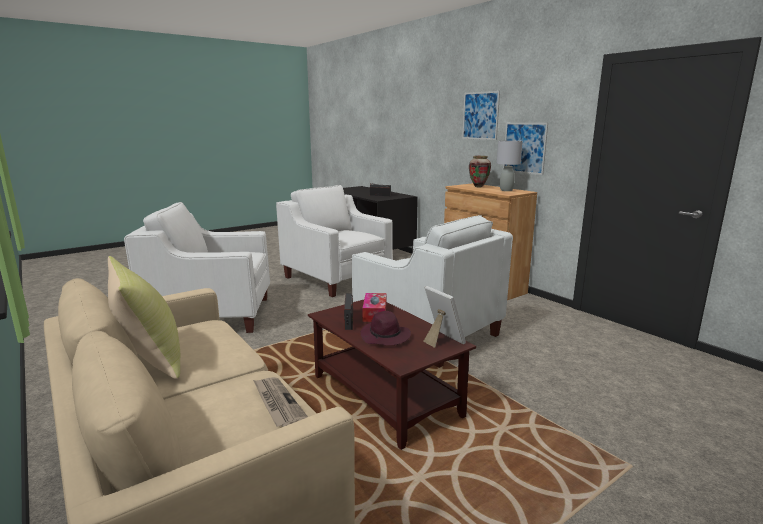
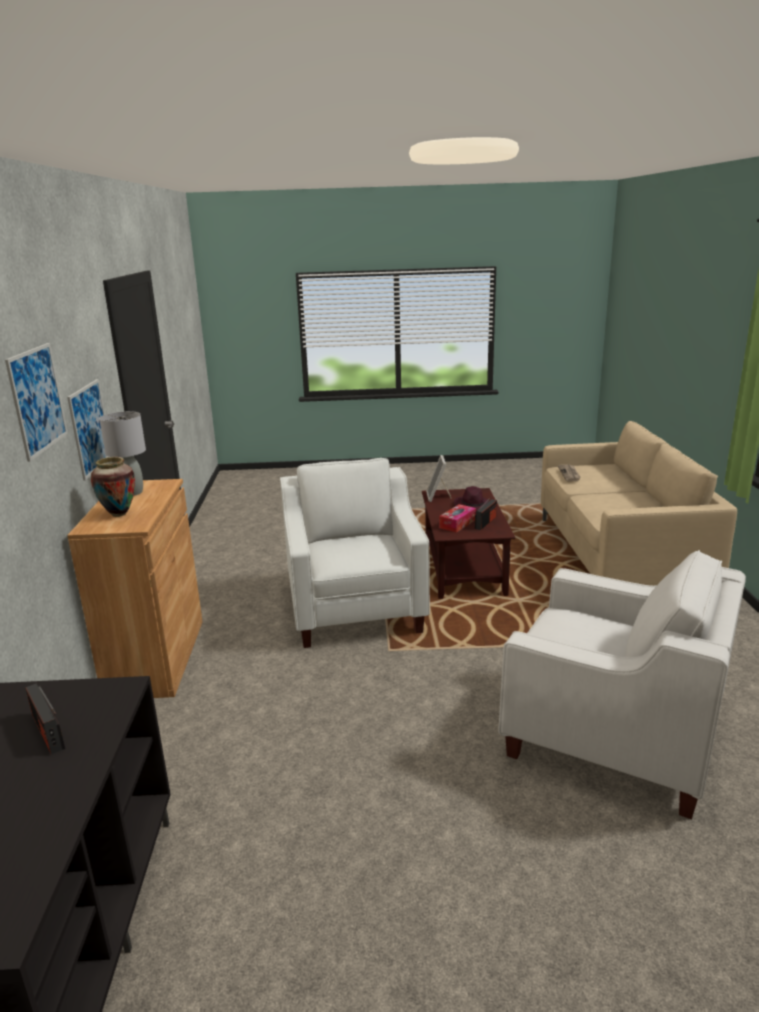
camera: 145 degrees left, 5 degrees up
(150, 358) = (646, 503): yellow pillow -> none
(336, 278) = (329, 783): white armchair -> none

